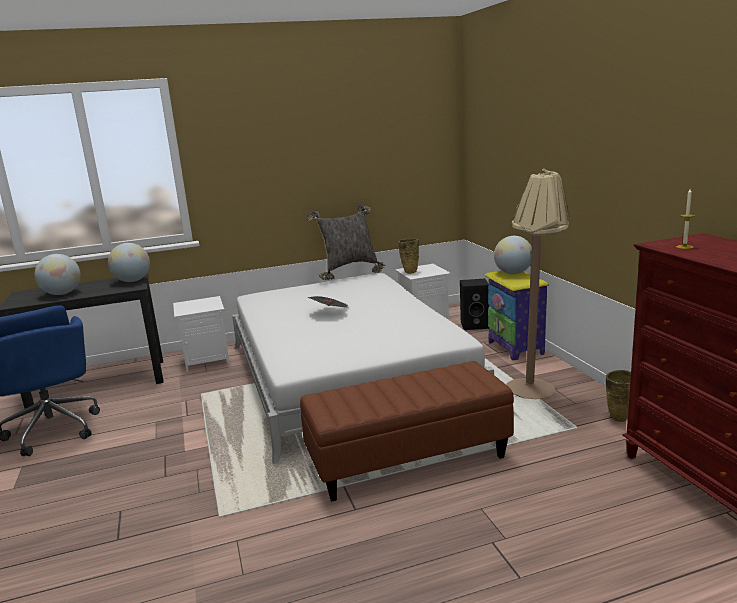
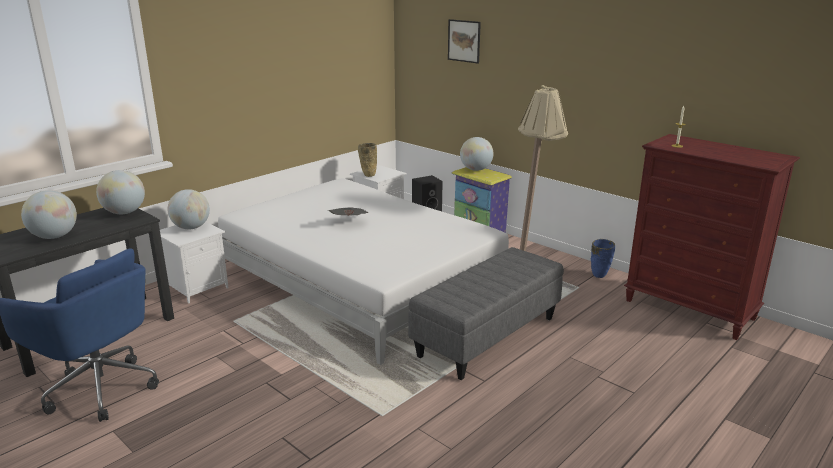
camera: 30 degrees left, 5 degrees up
(203, 303) = (191, 227): none -> globe
(348, 275) = (314, 183): pillow -> none
(408, 461) = (486, 337): brown ottoman -> grey ottoman
(511, 127) = (464, 41): none -> picture
(619, 419) = (599, 276): beige vase -> blue vase

